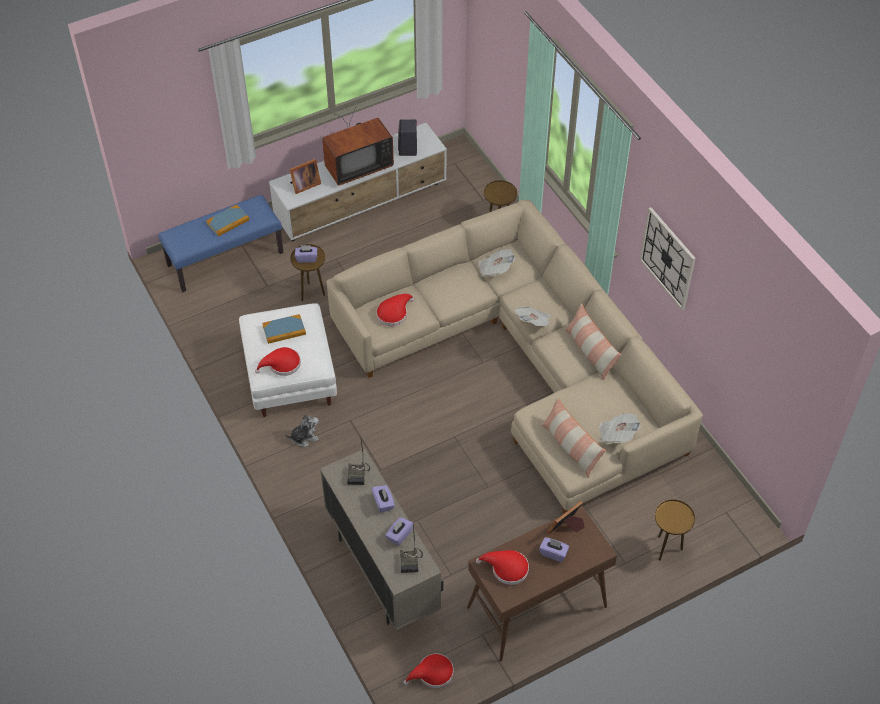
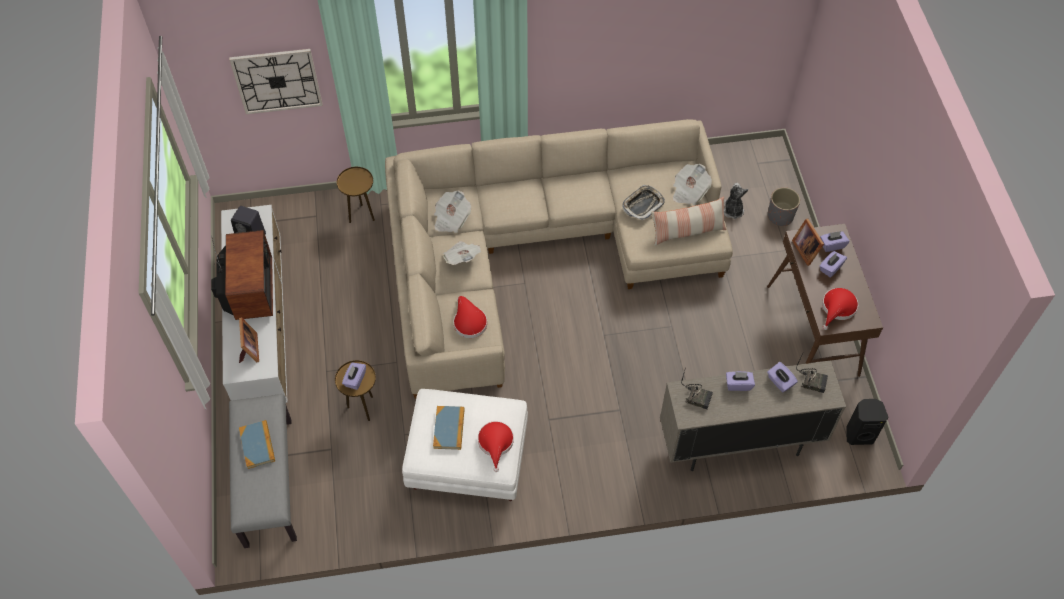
camera: 70 degrees left, 5 degrees up
(225, 258) = (267, 482): blue bench -> grey bench
(304, 437) = (554, 468): plush toy -> plush toy (732, 210)
(432, 674) = (859, 434): red hat -> black speaker
(533, 322) = (533, 210): newspaper -> newspaper (462, 258)
(581, 401) = (642, 204): none -> tray
(583, 549) = (832, 245): none -> purple tissue box
(590, 351) = (586, 179): pillow -> none
(666, 548) = (780, 216): brown side table -> grey planter
(668, 258) = (589, 48): wall clock -> wall clock (277, 81)

